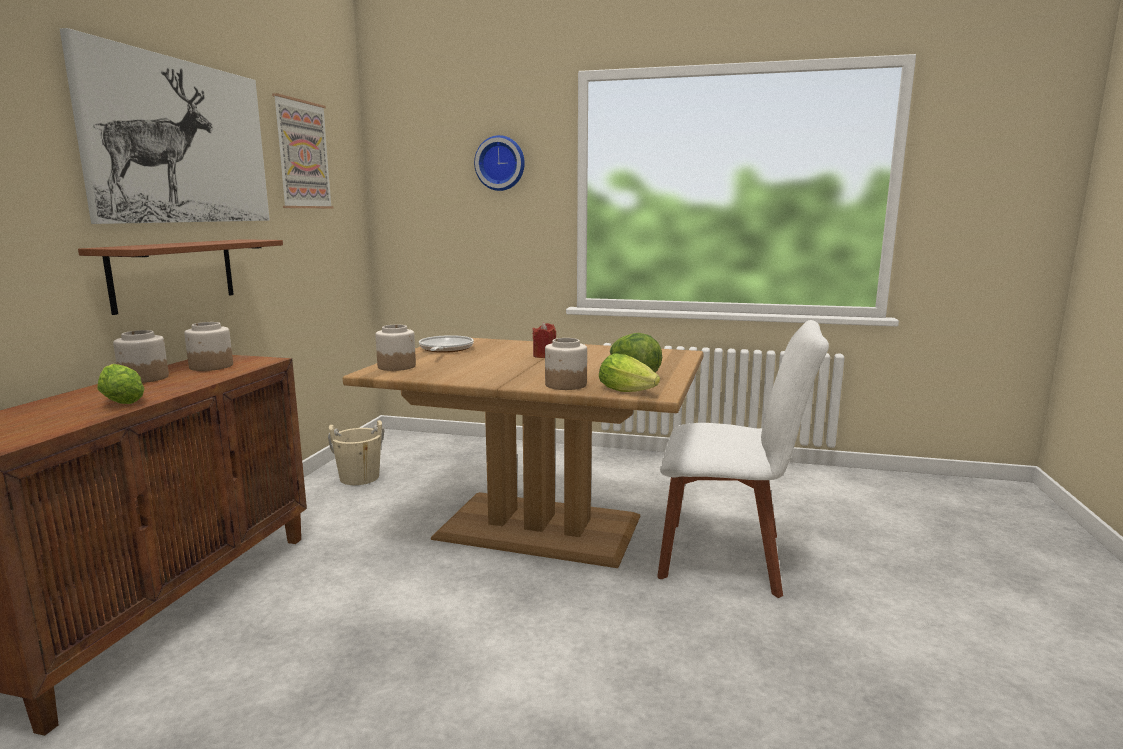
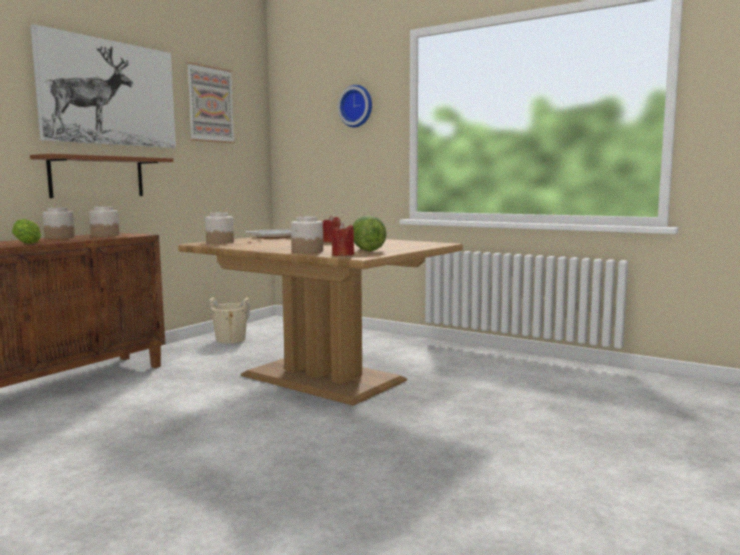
camera: 20 degrees right, 5 degrees down
(629, 391) = (343, 255): lettuce -> red candle
(729, 558) = (449, 411): white chair -> none

